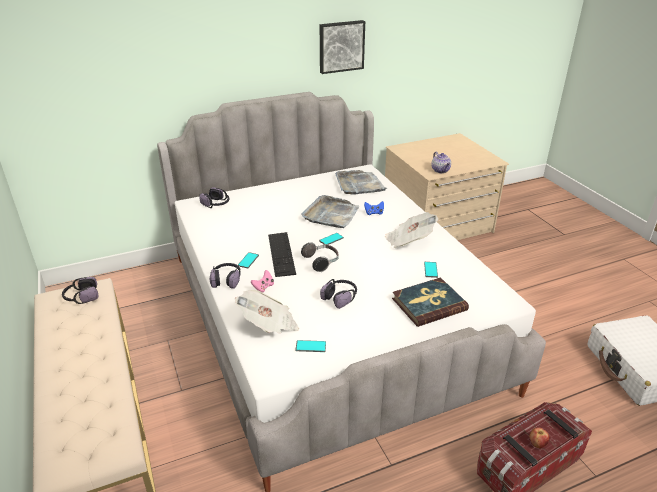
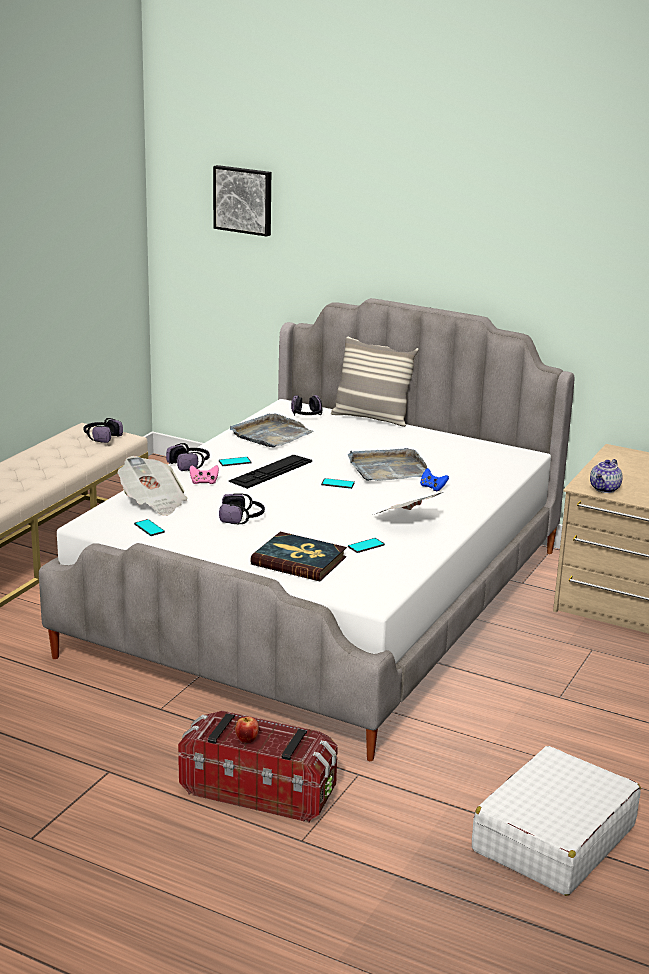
camera: 50 degrees right, 10 degrees down
(253, 187) = (371, 418): none -> pillow
(321, 262) = (288, 492): headphones -> none
(341, 46) = (546, 267): picture -> picture (243, 200)
(359, 184) = (483, 462): grey tray -> grey tray (271, 435)

